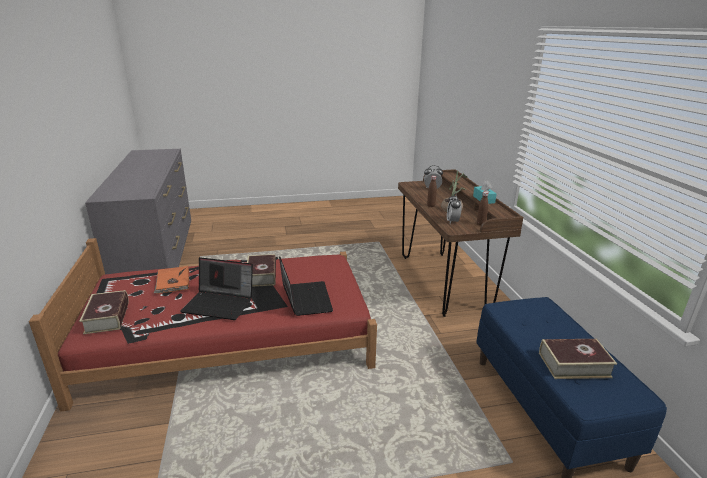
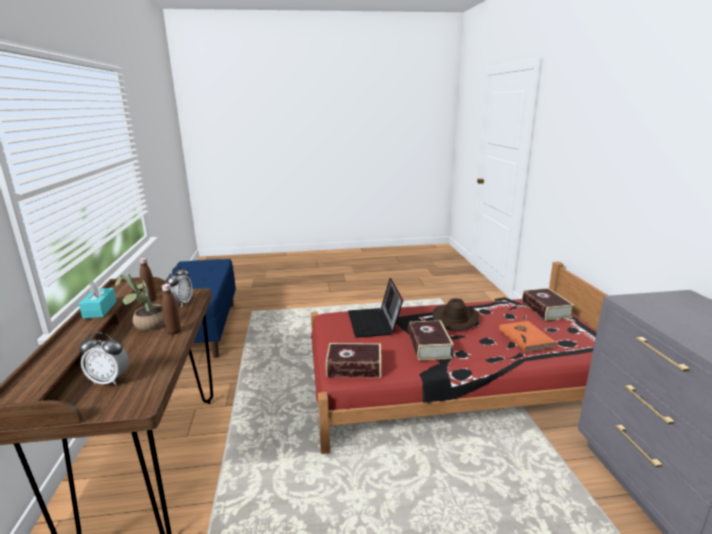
camera: 175 degrees left, 5 degrees down
(220, 303) = (455, 318): laptop -> brown hat
(574, 365) = (201, 272): book -> book (354, 367)

